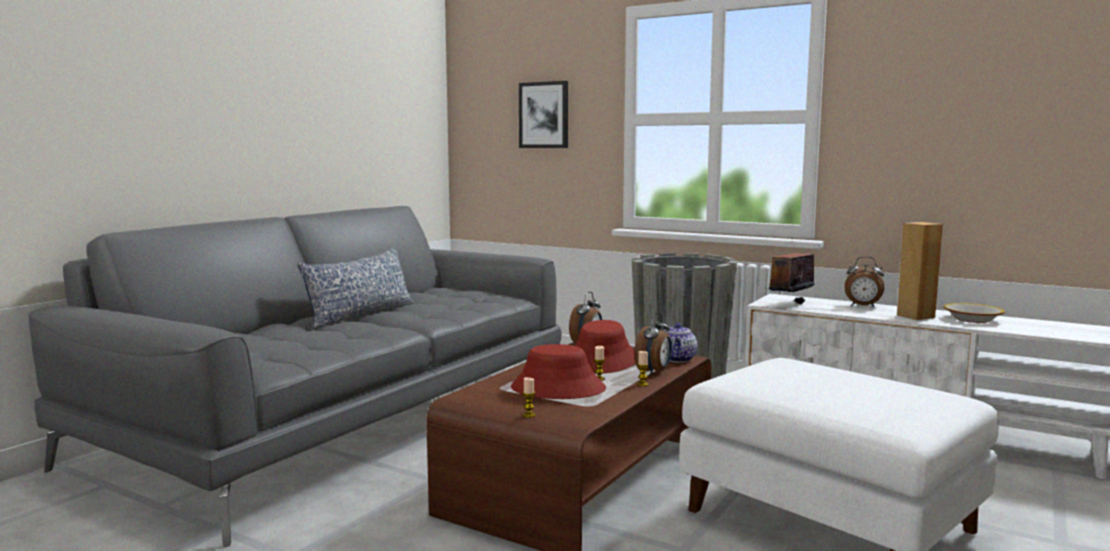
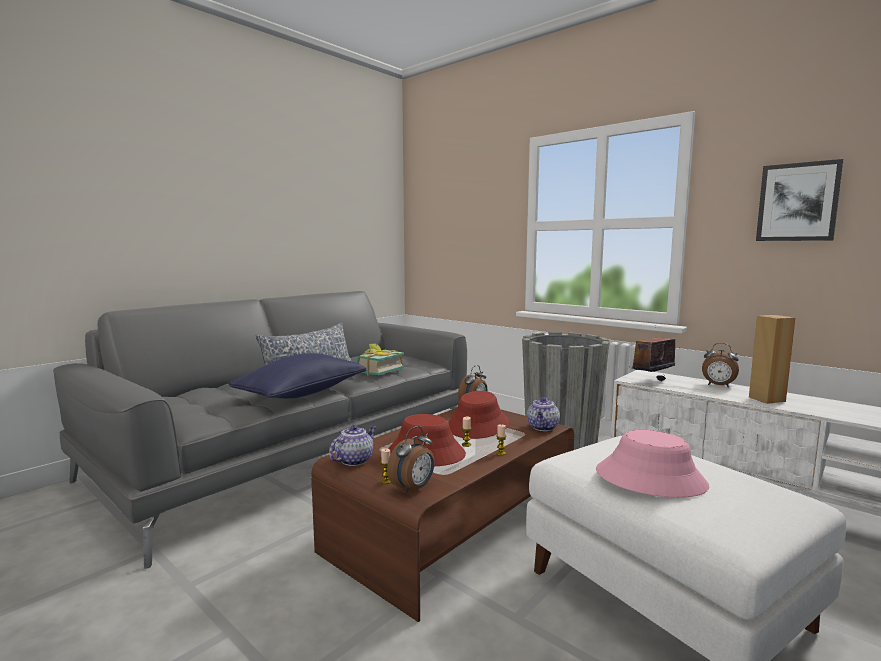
camera: 10 degrees right, 0 degrees up
(372, 335) = (302, 393): none -> blue pillow
(451, 308) = (377, 371): none -> book
(478, 399) = (354, 460): none -> teapot
(544, 115) = (469, 223): picture -> picture (797, 202)
(654, 371) = (517, 440): alarm clock -> alarm clock (413, 488)
(815, 390) = (650, 478): none -> pink hat
(973, 319) = (824, 406): bowl -> none

